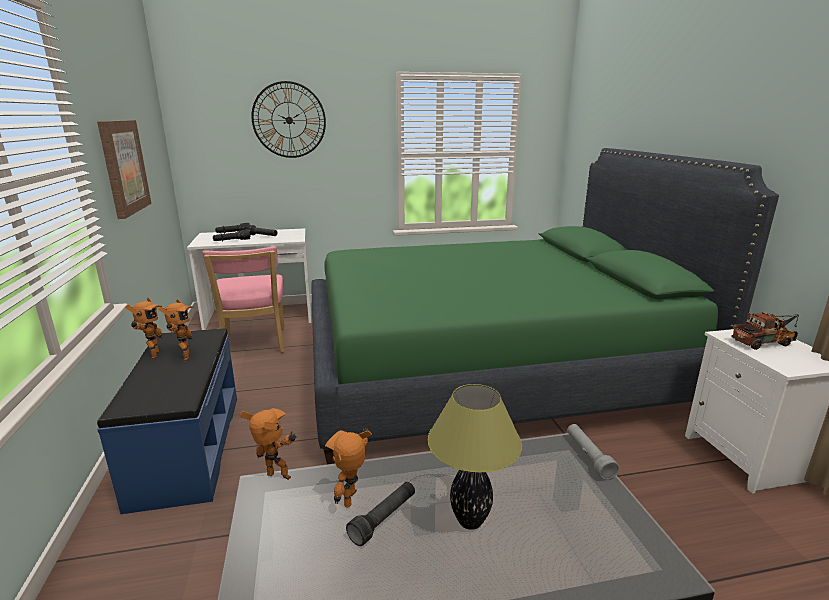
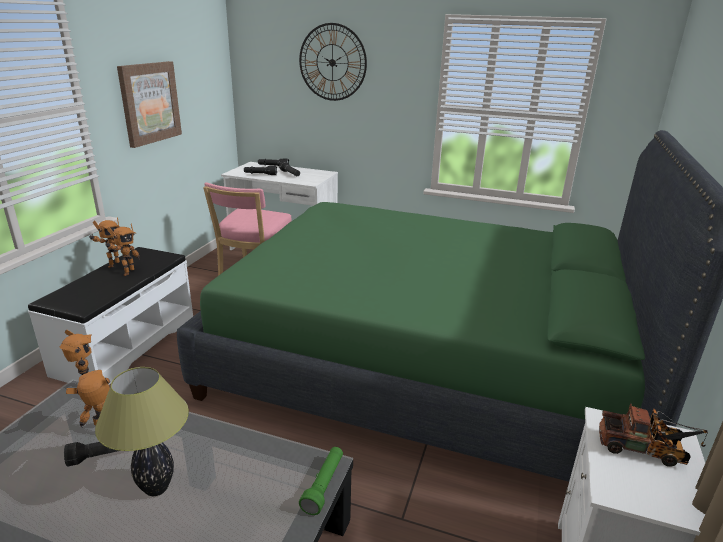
camera: 30 degrees right, 5 degrees up
(187, 447) = (126, 344): blue bench -> white bench
(588, 457) = (324, 485): grey flashlight -> green flashlight

